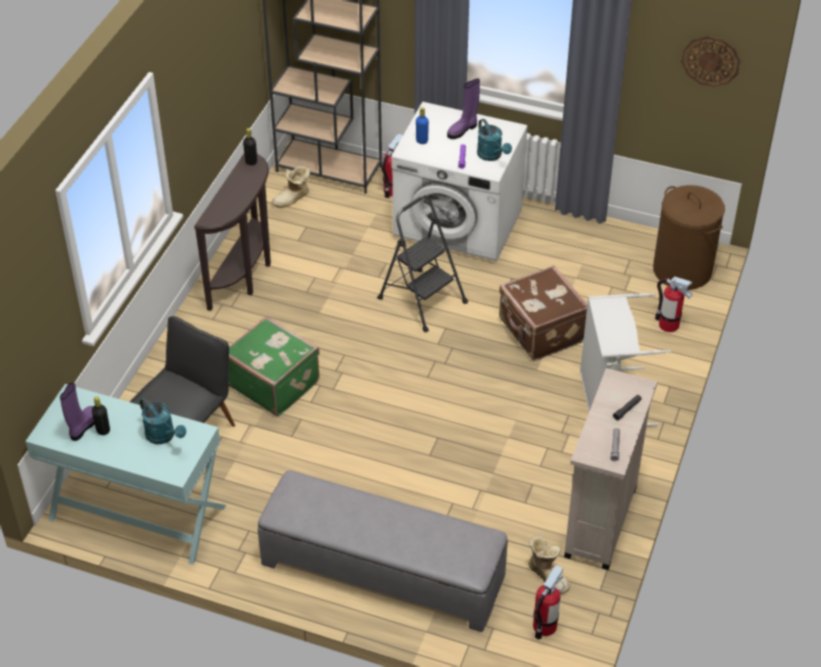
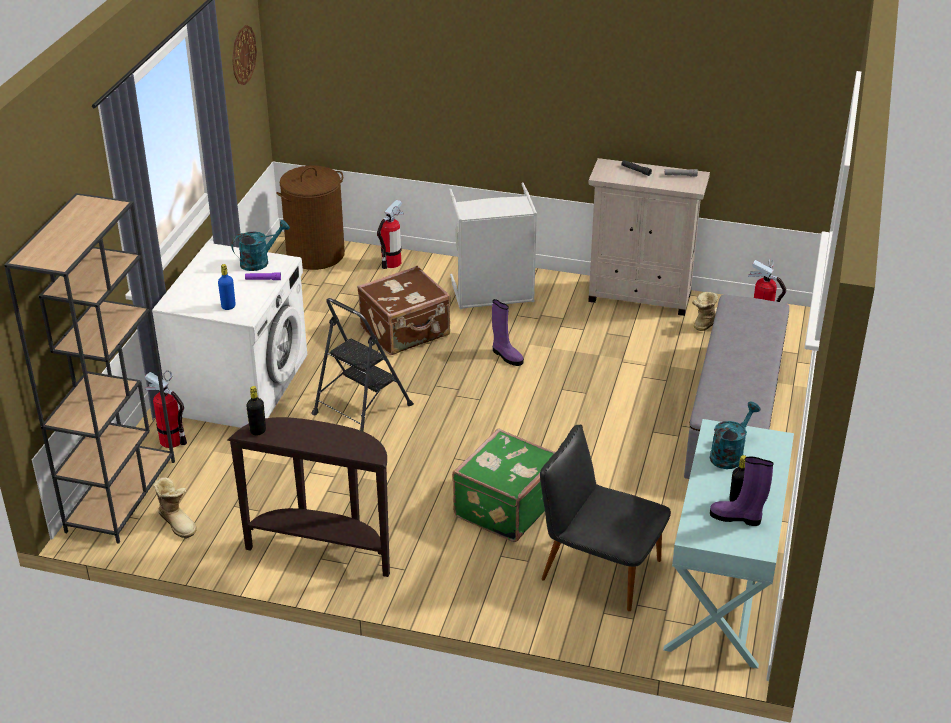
camera: 95 degrees left, 10 degrees down
(463, 130) = (211, 280): purple boot -> purple boot (506, 356)

